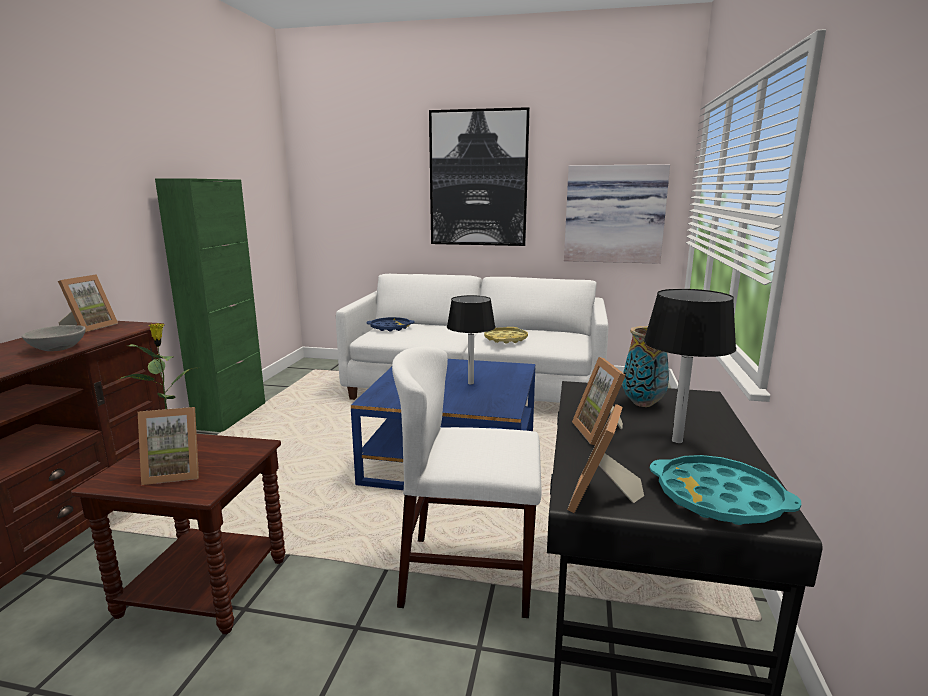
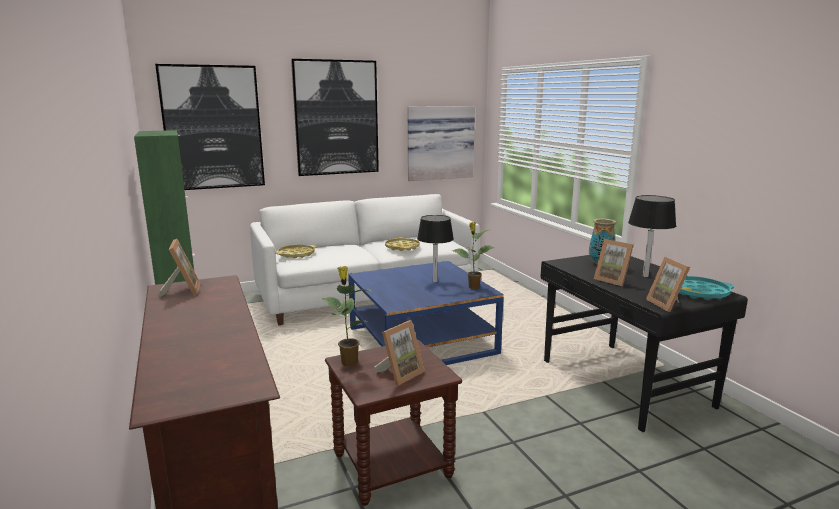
camera: 35 degrees left, 0 degrees up
(58, 348) = (225, 308): grey bowl -> none
(350, 187) = (213, 128): none -> picture
(390, 327) = (296, 254): blue tray -> yellow tray
(468, 575) = (529, 396): white chair -> none
(500, 401) = (473, 287): none -> potted plant

